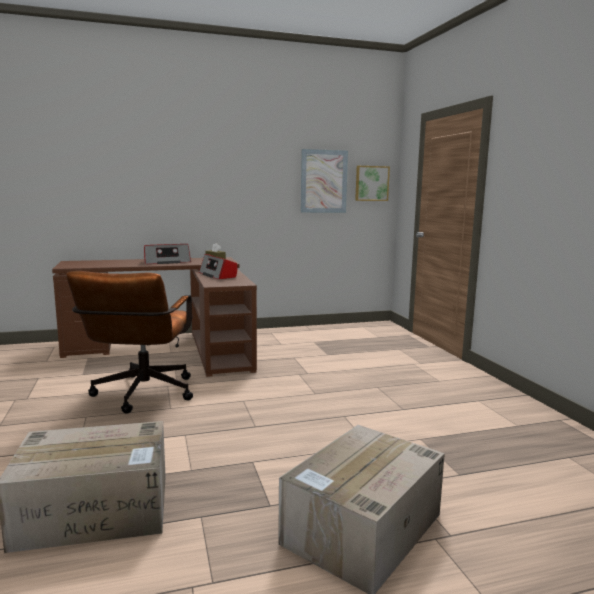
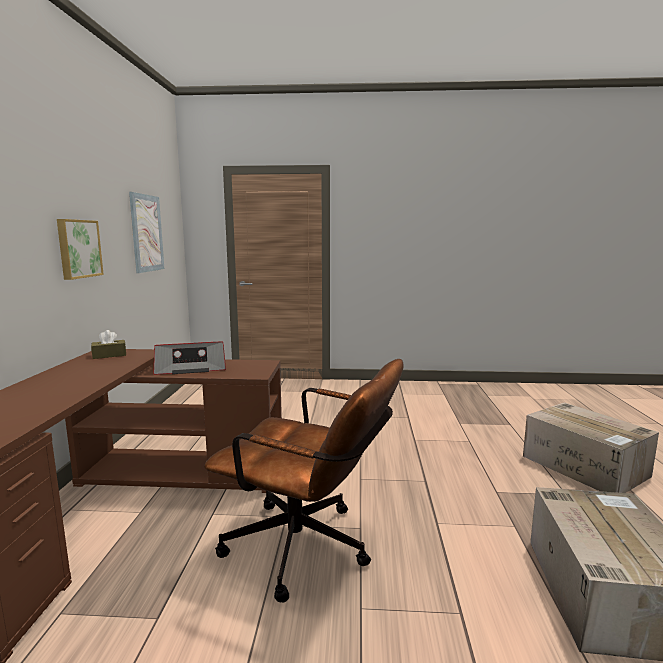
camera: 70 degrees left, 0 degrees up
(166, 262) = (76, 378): radio -> none
(371, 183) = (172, 234): picture -> picture (78, 248)

